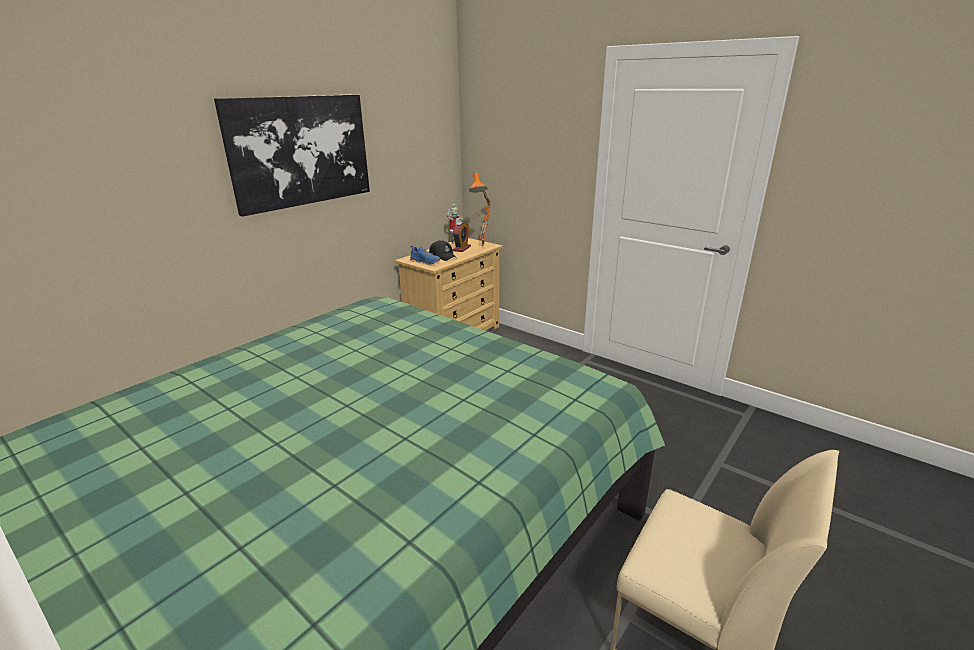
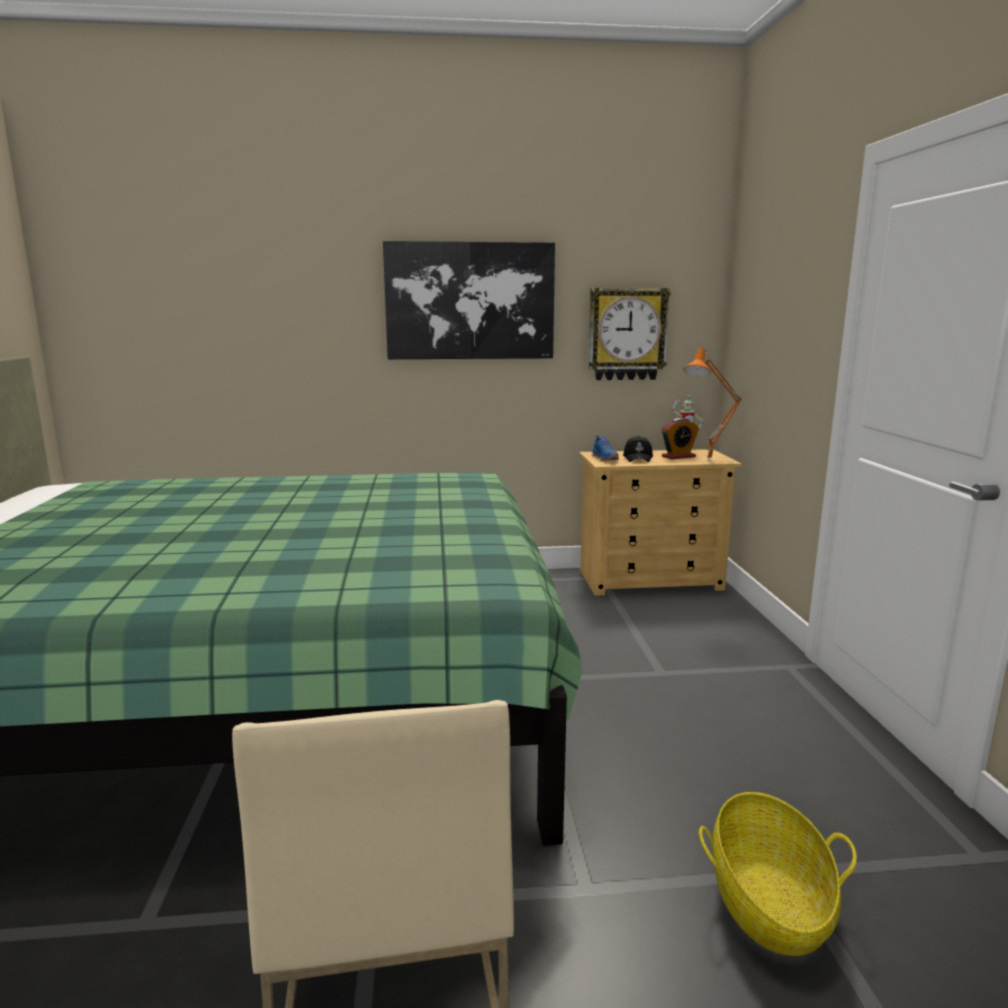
camera: 45 degrees right, 10 degrees down
(410, 164) = (627, 334): none -> wall clock
(731, 480) = (768, 902): none -> basket

